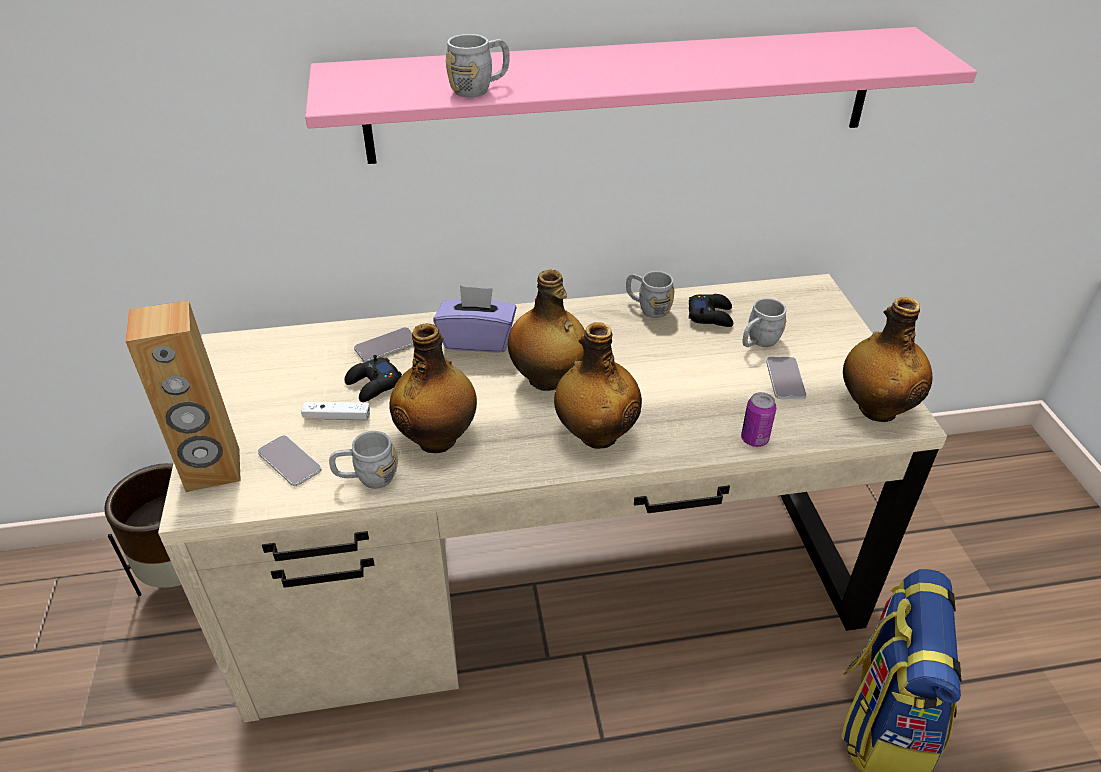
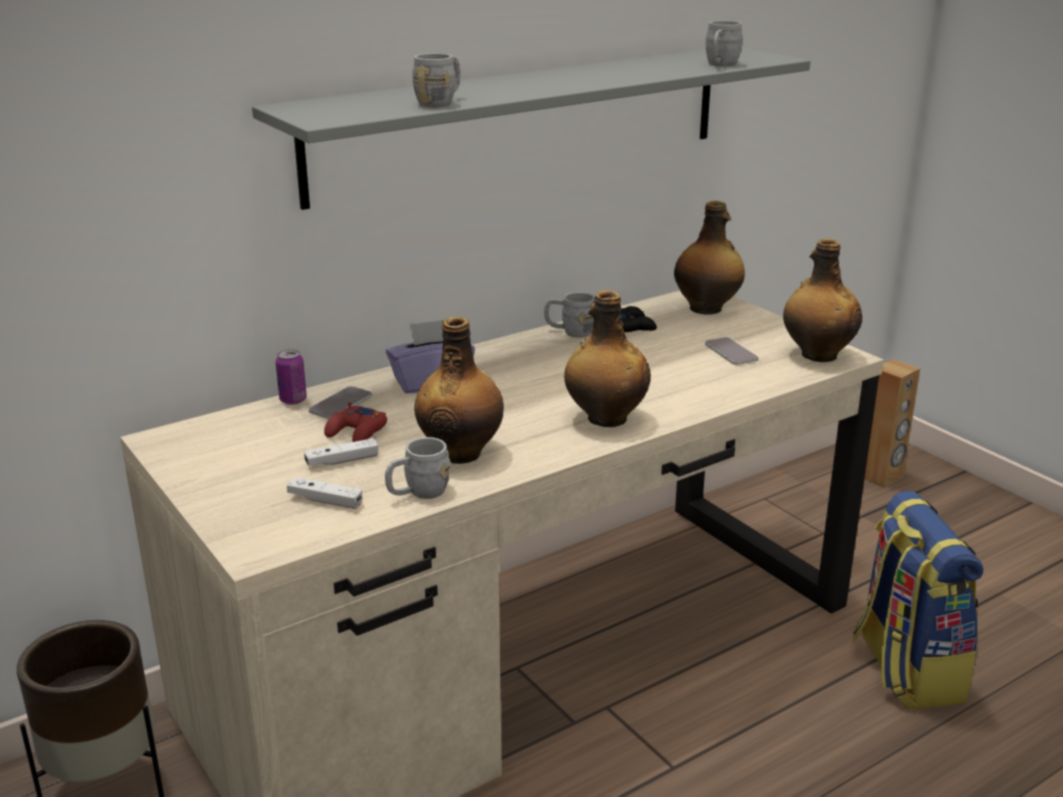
camera: 25 degrees left, 15 degrees down
(213, 470) = (247, 525): brown speaker -> brown speaker (881, 476)
(289, 461) = (325, 501): phone -> white game controller
(374, 385) = (357, 432): black game controller -> red game controller
(547, 380) = (526, 394): bottle -> bottle (707, 309)
(623, 95) = (524, 121): pink shelf -> grey shelf
(754, 439) = (741, 392): can -> can (293, 400)
(758, 342) = (687, 335): grey mug -> grey mug (720, 65)

